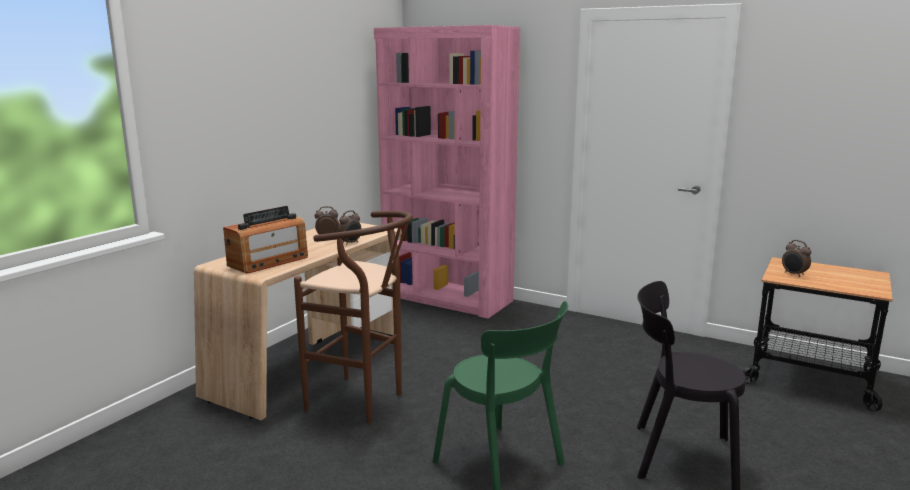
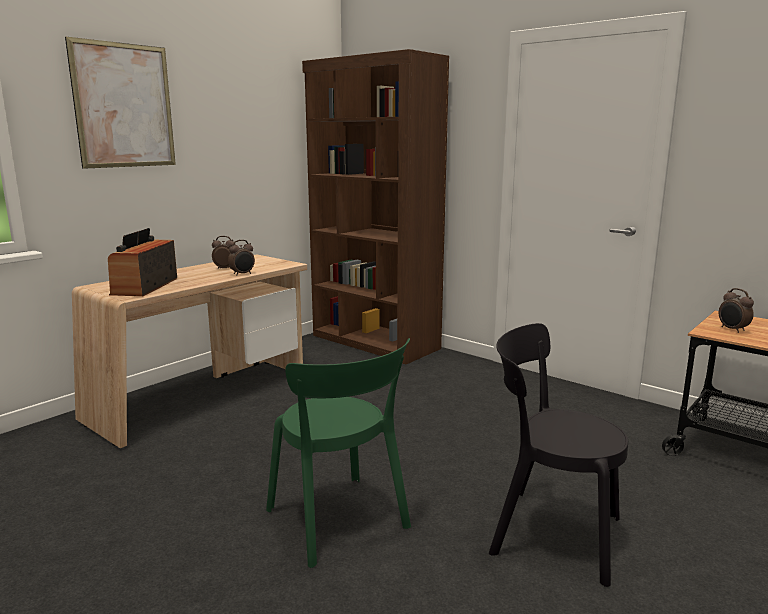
camera: 10 degrees right, 0 degrees up
(228, 83) = (124, 106): none -> picture
(268, 261) = (145, 286): radio -> radio turned 135 degrees clockwise
(363, 403) = (232, 439): brown stool -> none
(447, 298) = (374, 342): pink bookcase -> brown bookcase

